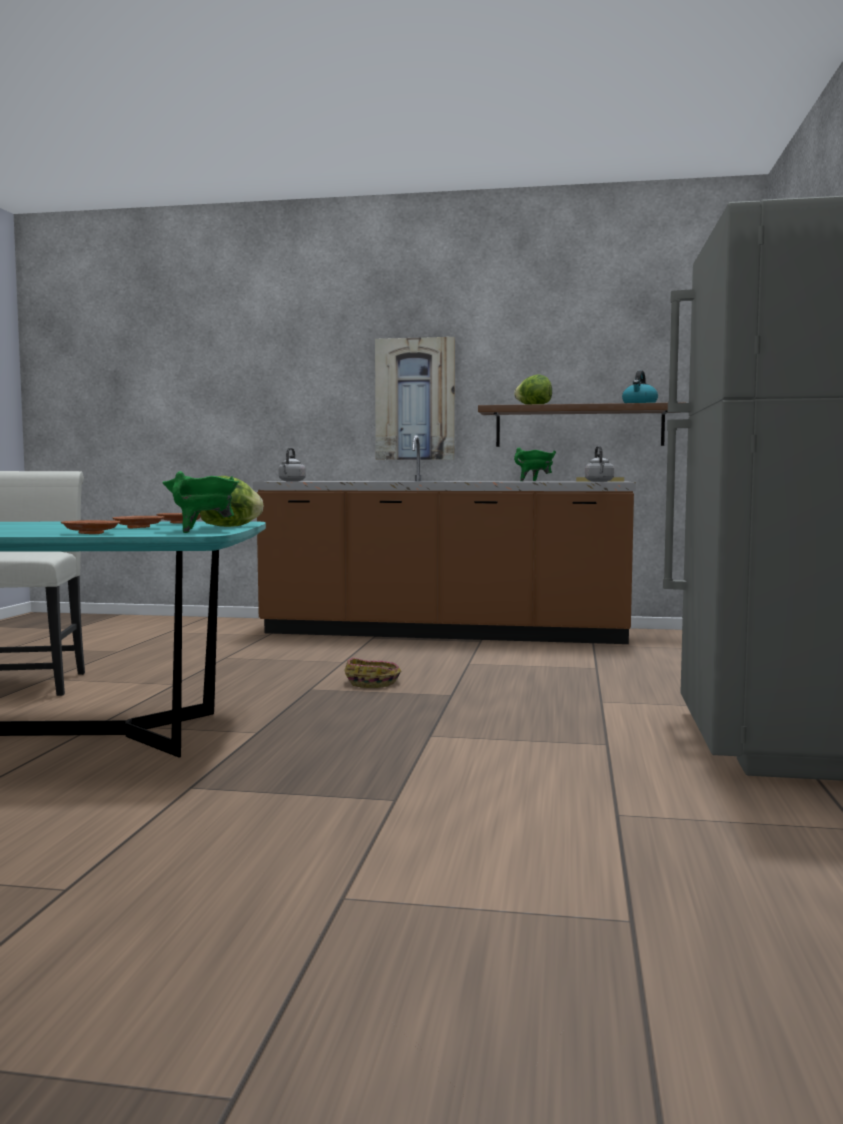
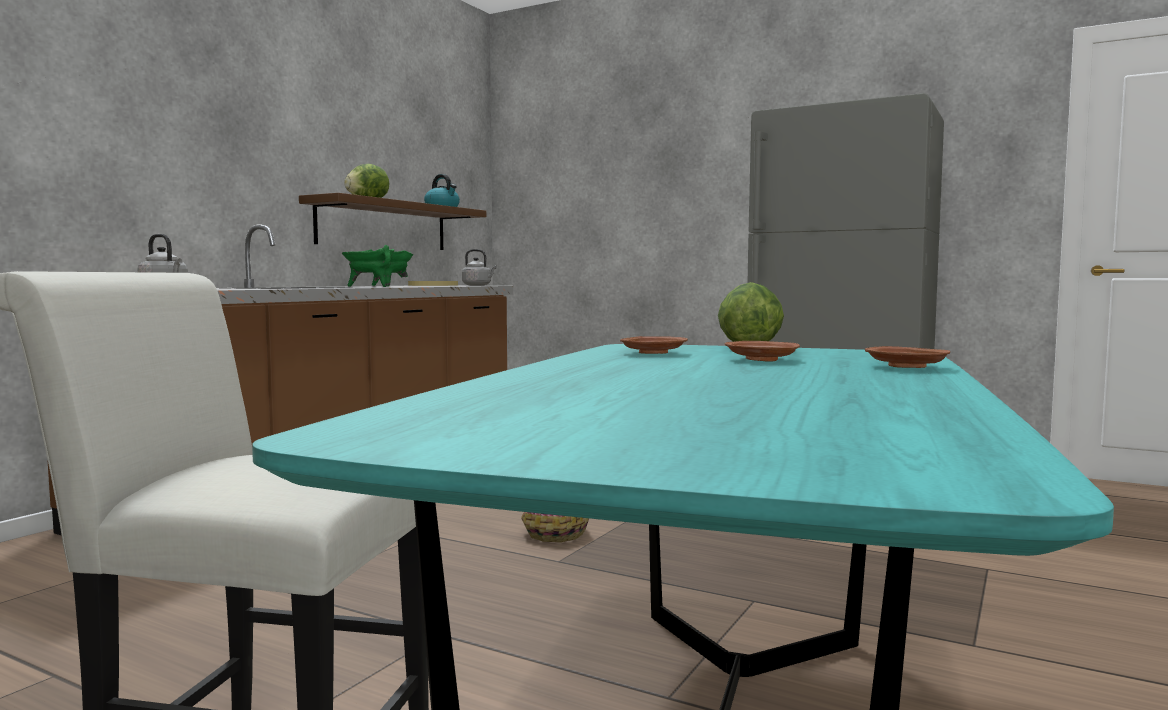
camera: 70 degrees left, 0 degrees up
(201, 531) = (845, 352): green cooking pot -> green cooking pot (370, 286)
(415, 399) = (222, 173): picture -> none

